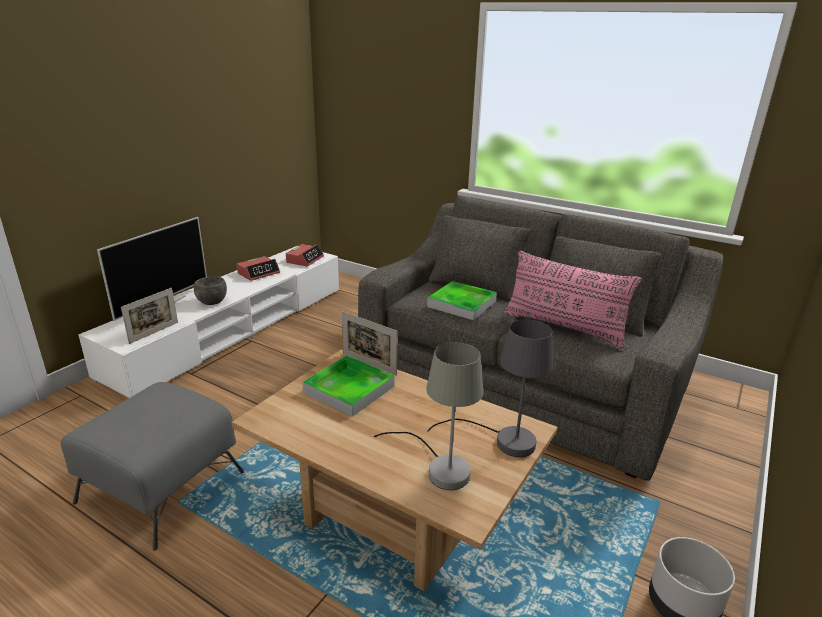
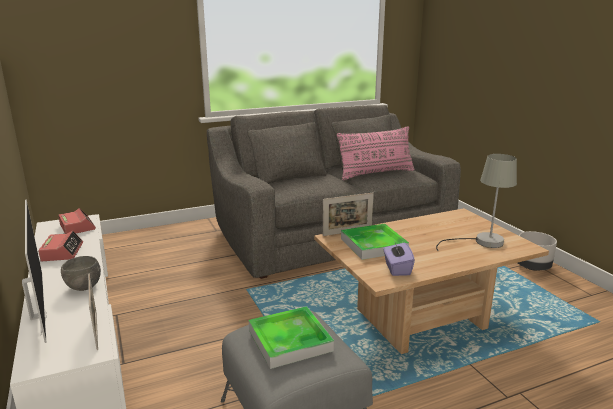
camera: 55 degrees left, 5 degrees down
(298, 420) = (397, 268): none -> purple tissue box
(462, 304) = (315, 184): tray -> tray (290, 340)
(503, 440) = (467, 222): grey table lamp -> none

